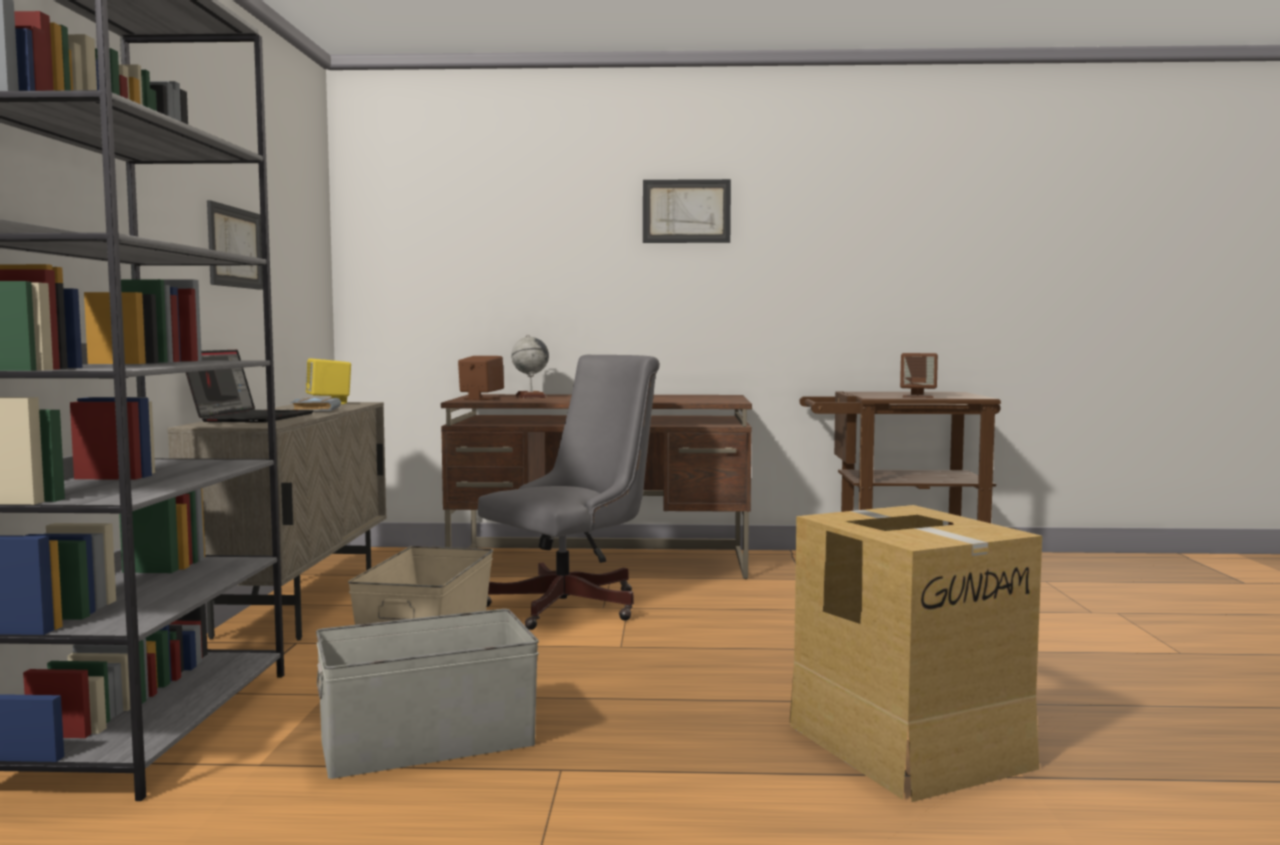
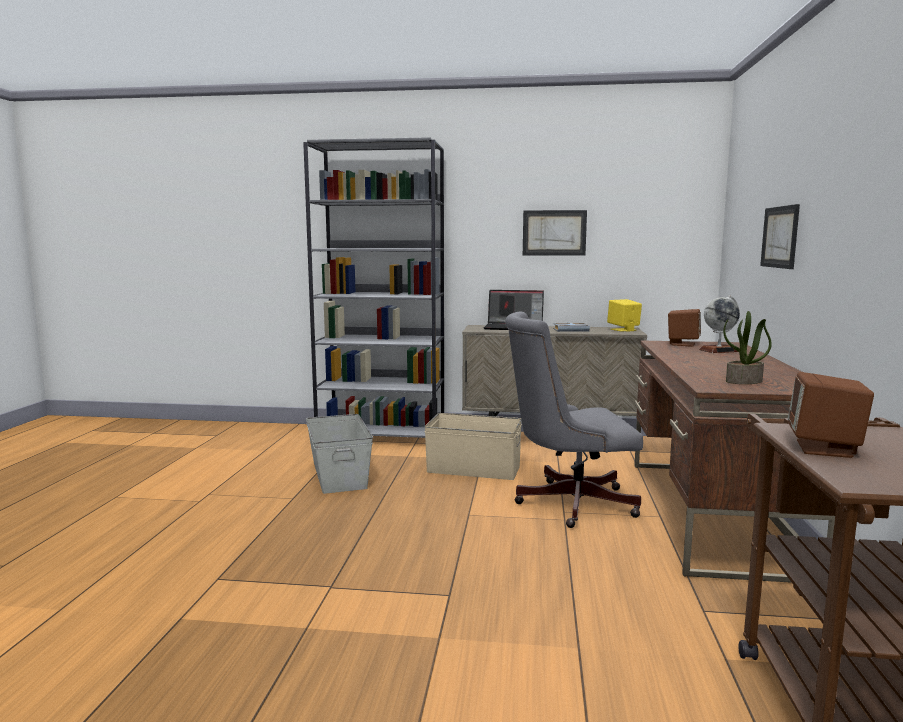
camera: 95 degrees right, 5 degrees up
(574, 605) = (567, 503): grey office chair -> grey office chair turned 120 degrees clockwise
(686, 211) = (849, 159): picture -> picture (780, 237)
(701, 399) = (744, 381): none -> potted plant
(908, 744) = (255, 587): cardboard box -> none

